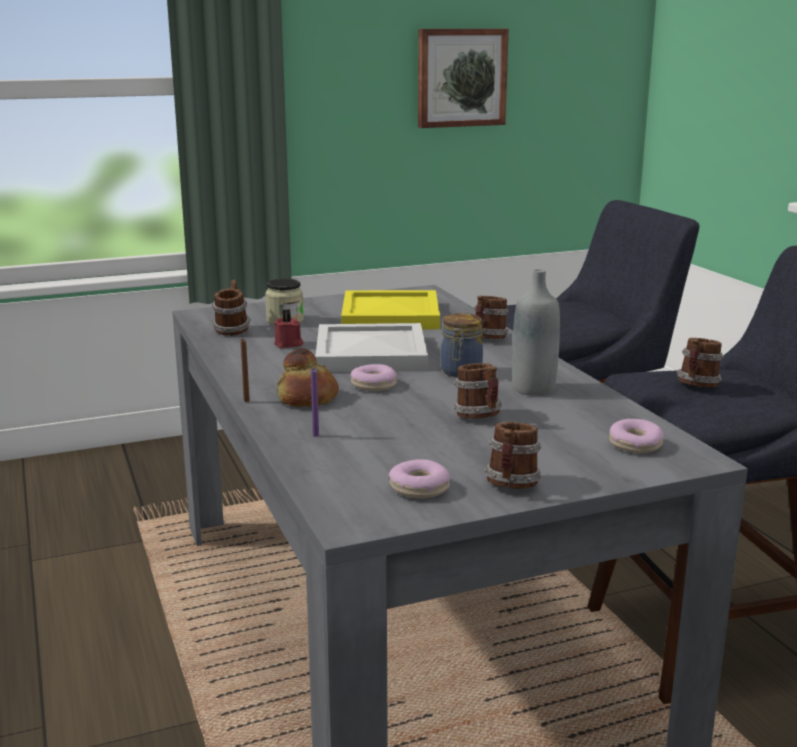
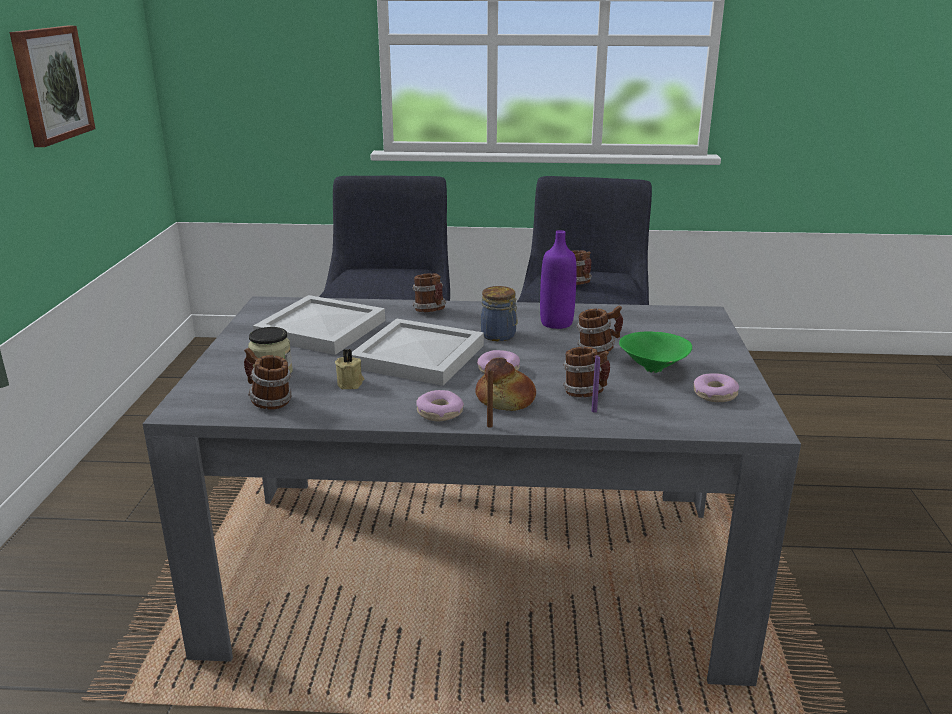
camera: 65 degrees left, 5 degrees up
(289, 344) = (351, 383): red candle -> beige candle
(392, 315) = (321, 328): yellow tray -> white tray
(455, 449) = (653, 370): none -> green bowl
(512, 486) = (723, 367): mug -> mug (586, 393)
(533, 389) = (556, 323): grey bottle -> purple bottle
(635, 445) = (676, 321): donut -> donut (440, 413)

